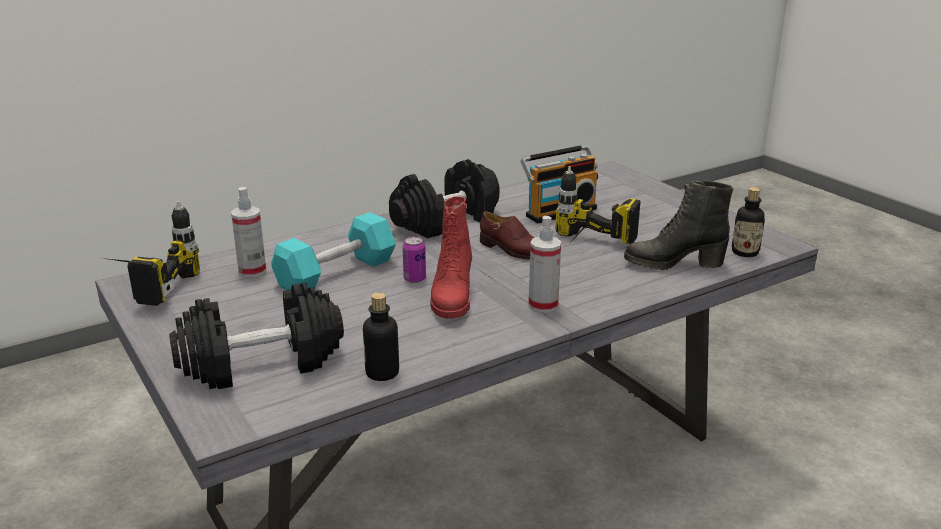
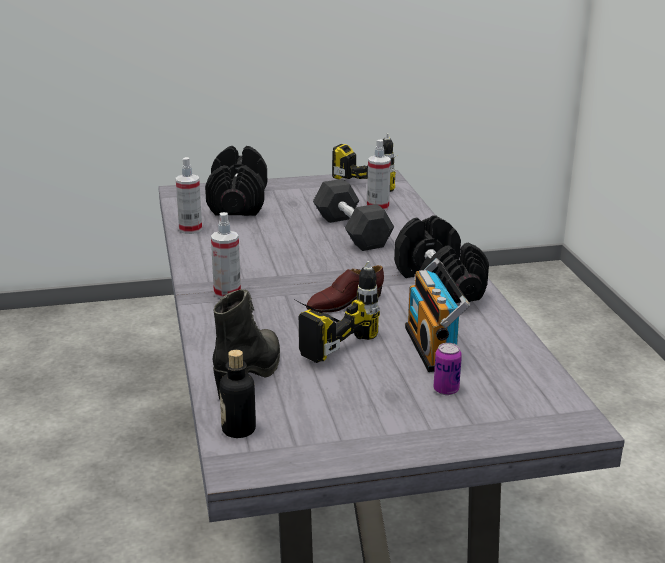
camera: 110 degrees right, 0 degrees up
(336, 273) = (352, 231): turquoise dumbbell -> black dumbbell
(382, 373) = (190, 229): bottle -> spray bottle
(414, 279) = (318, 255): can -> can (446, 390)
(451, 299) = (271, 262): red boot -> none

